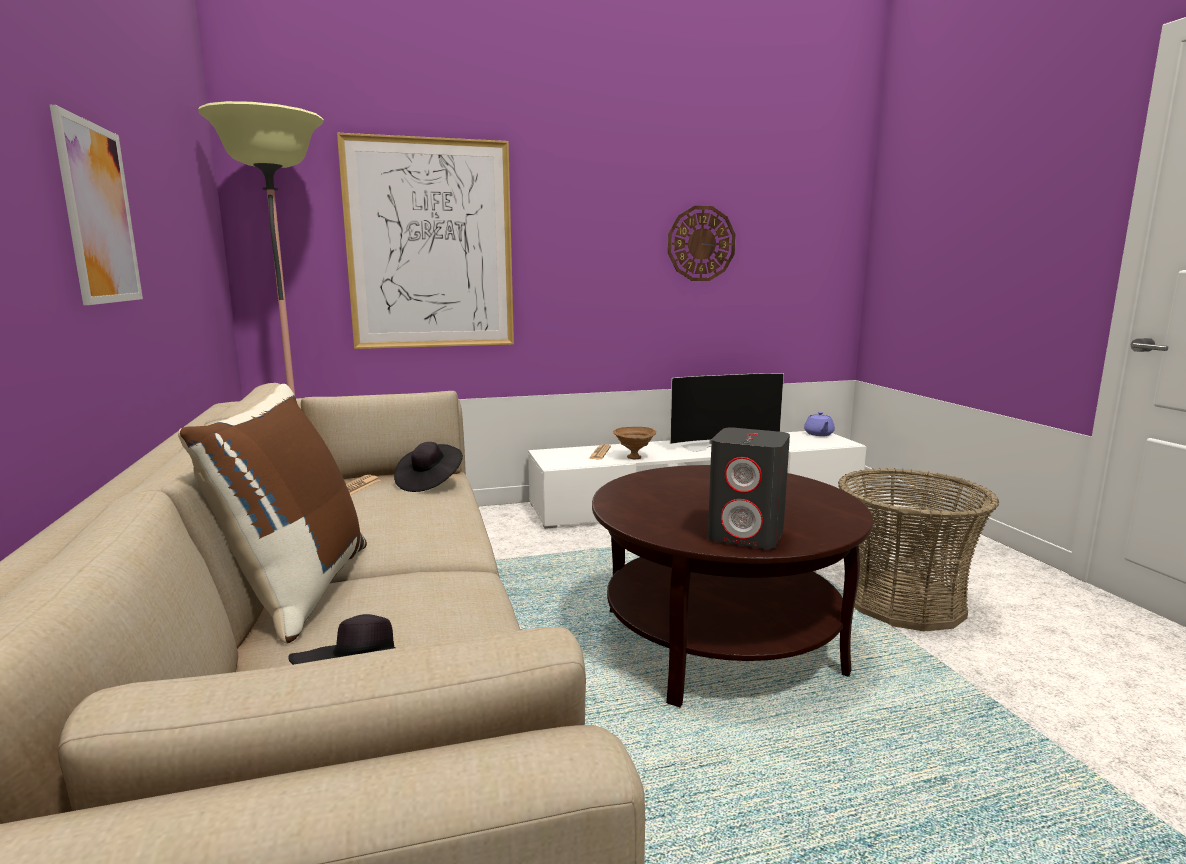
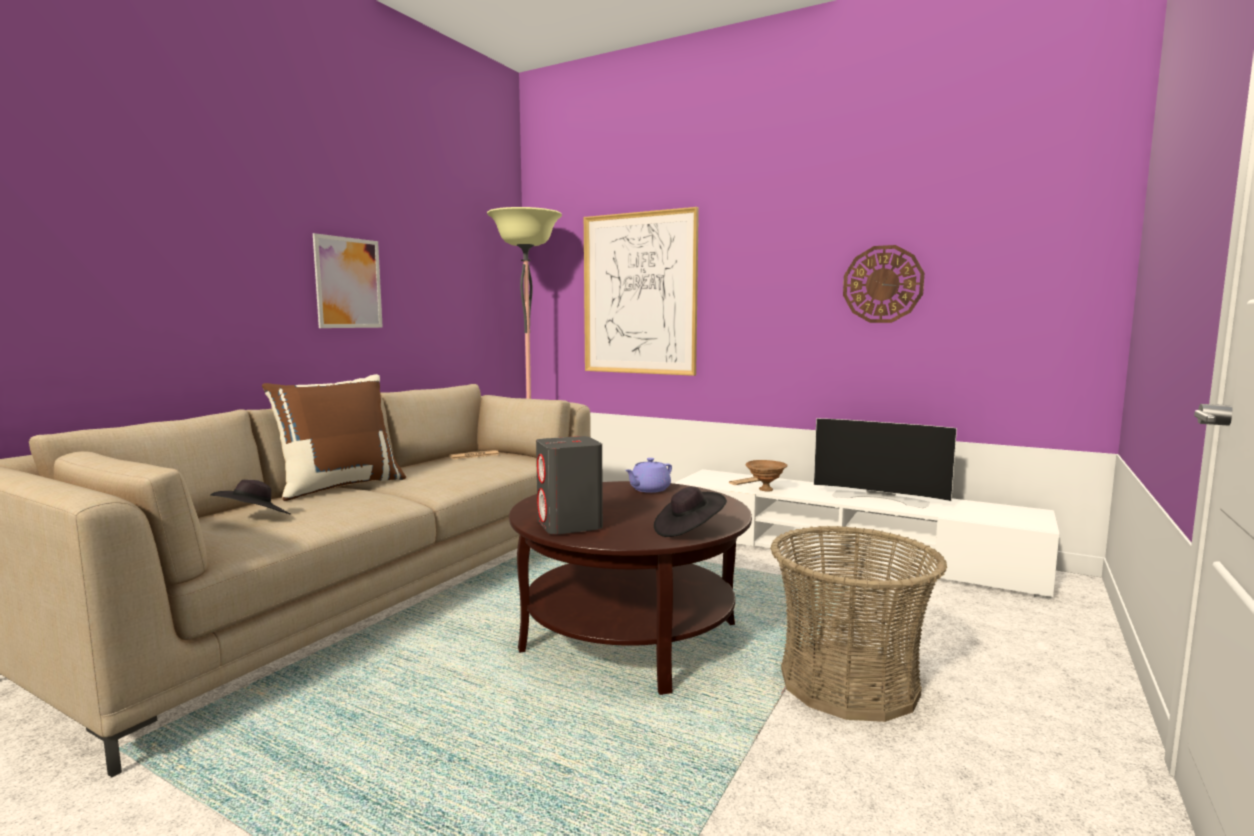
camera: 45 degrees right, 5 degrees down
(429, 482) = (515, 460): black hat -> black hat (688, 530)
(819, 434) = (1029, 512): purple teapot -> purple teapot (649, 489)

